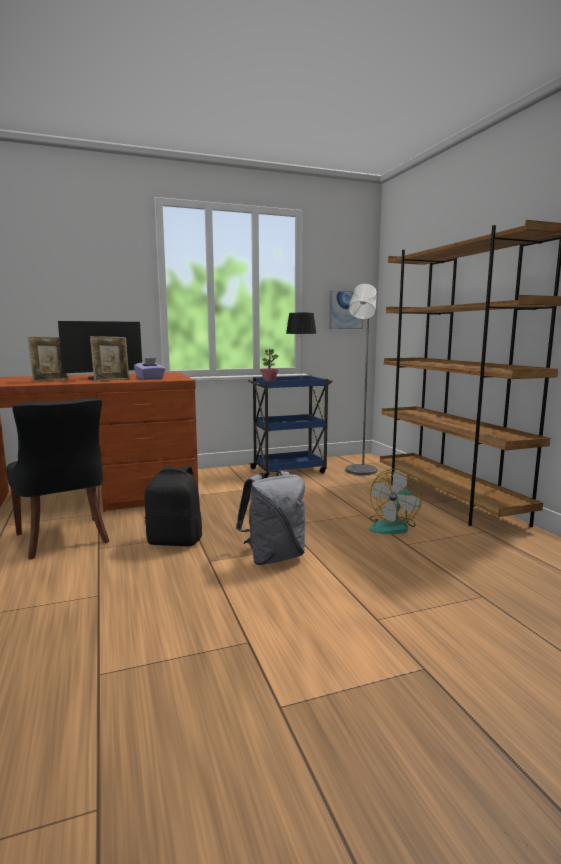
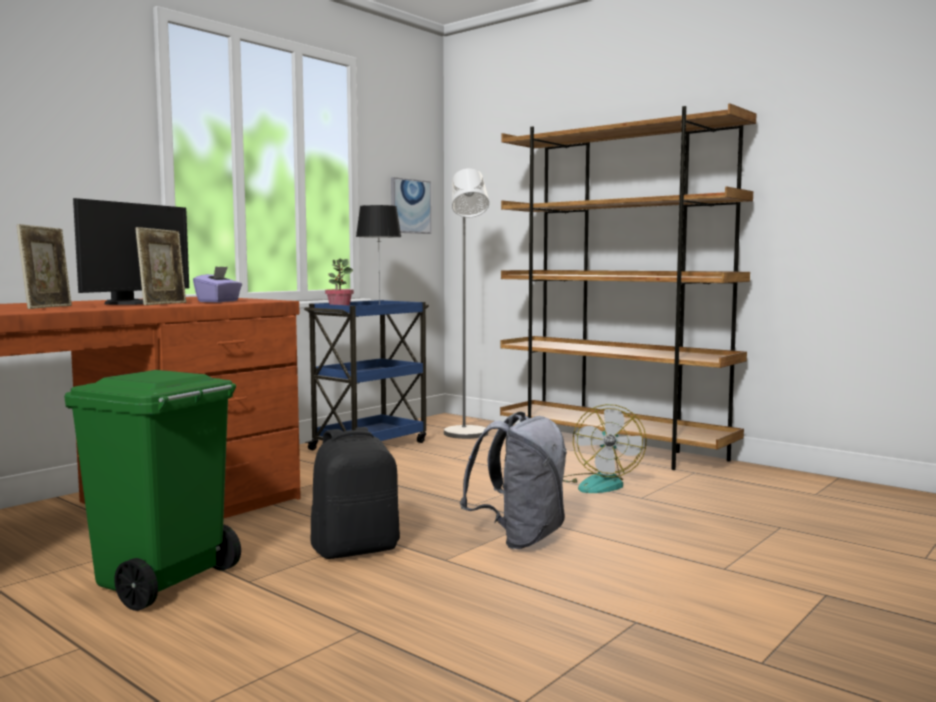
camera: 30 degrees left, 5 degrees down
(64, 538) = (161, 582): black chair -> green trash can

